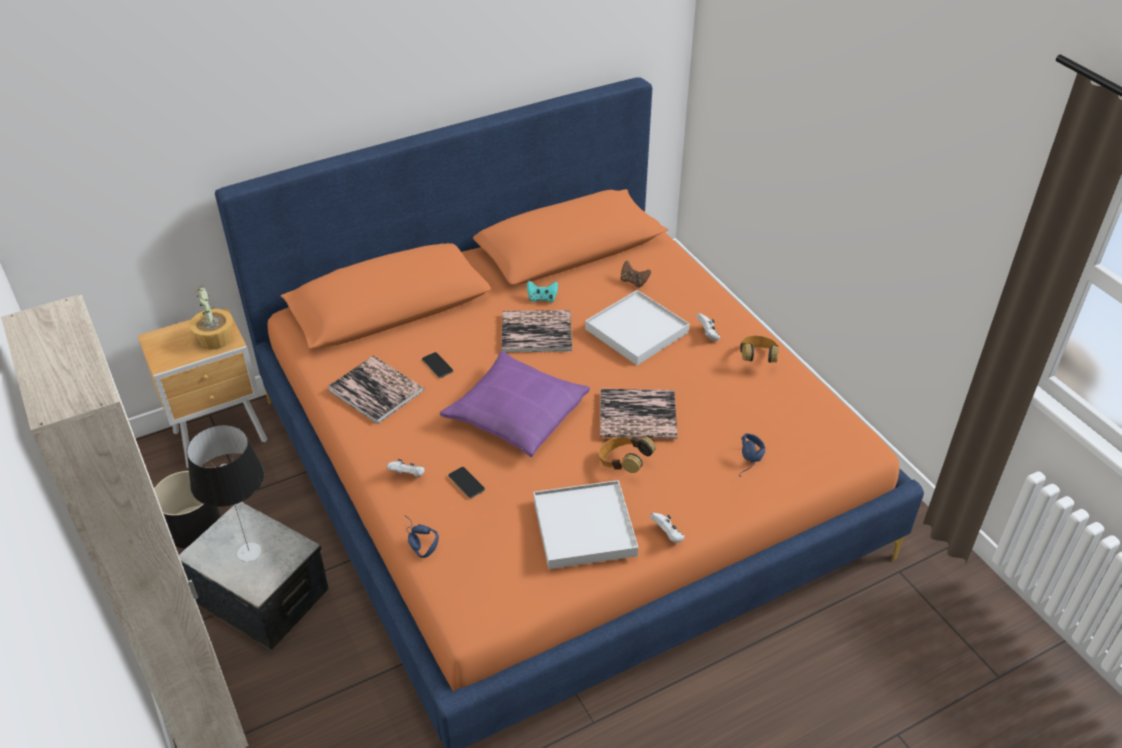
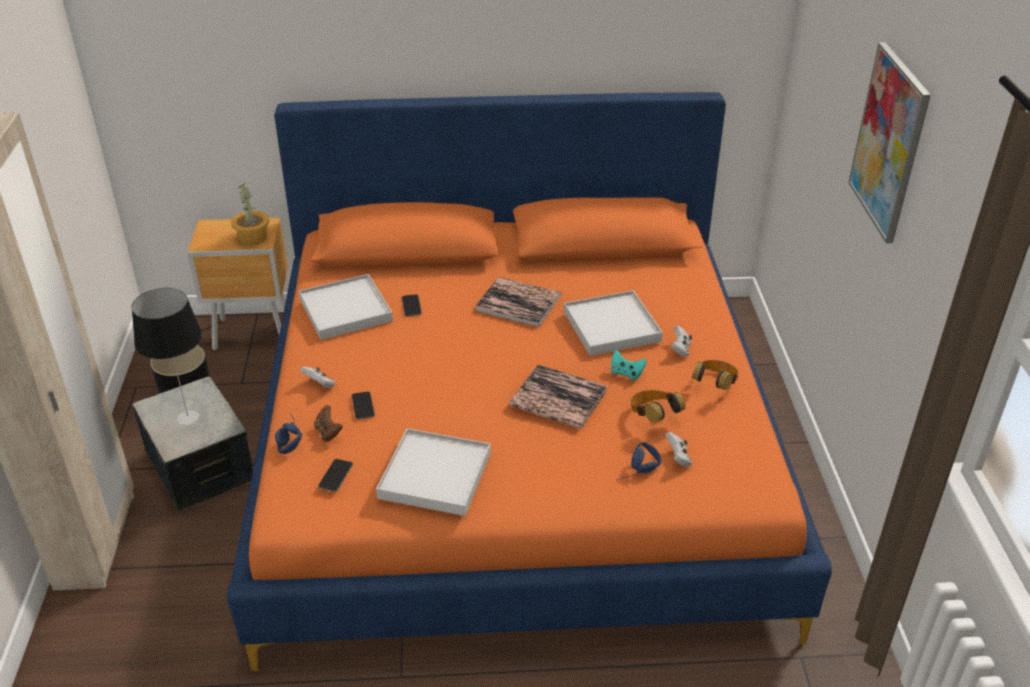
camera: 25 degrees right, 5 degrees down
(376, 390) = (345, 310): book -> white tray
(493, 561) = (335, 475): none -> phone
(516, 413) = (448, 363): purple pillow -> none
(542, 298) = (544, 277): turquoise game controller -> turquoise game controller (626, 373)
(623, 464) = (514, 435): headphones -> headphones (653, 416)
(634, 281) = (640, 285): brown game controller -> brown game controller (328, 432)
(667, 535) = (510, 509): white game controller -> white game controller (678, 458)
(872, 107) = (889, 142): none -> picture

